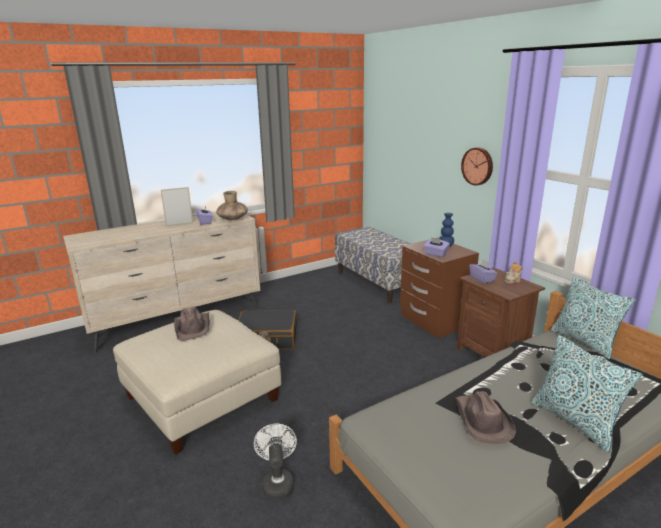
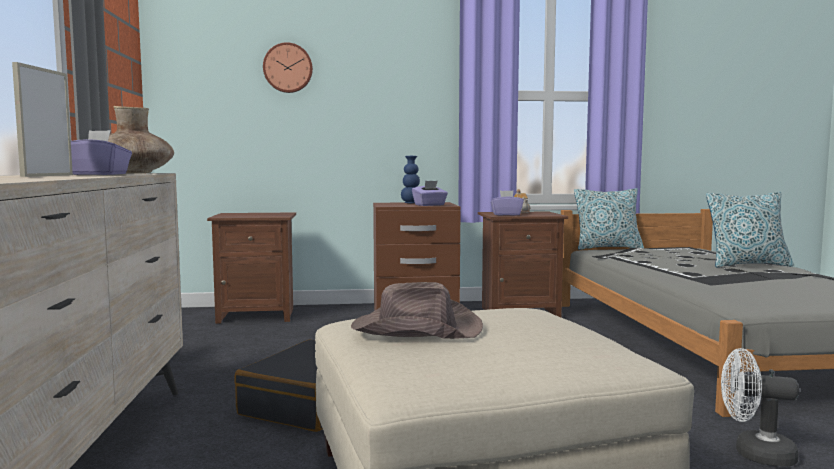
camera: 65 degrees left, 15 degrees down
(378, 282) = (257, 315): bench -> brown nightstand
(478, 166) = (410, 99): wall clock -> wall clock (288, 68)
(482, 420) = (748, 278): brown hat -> none

